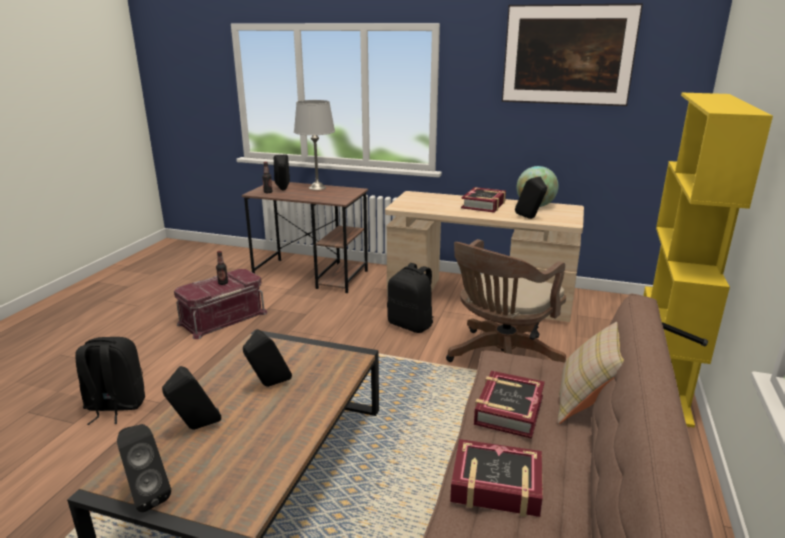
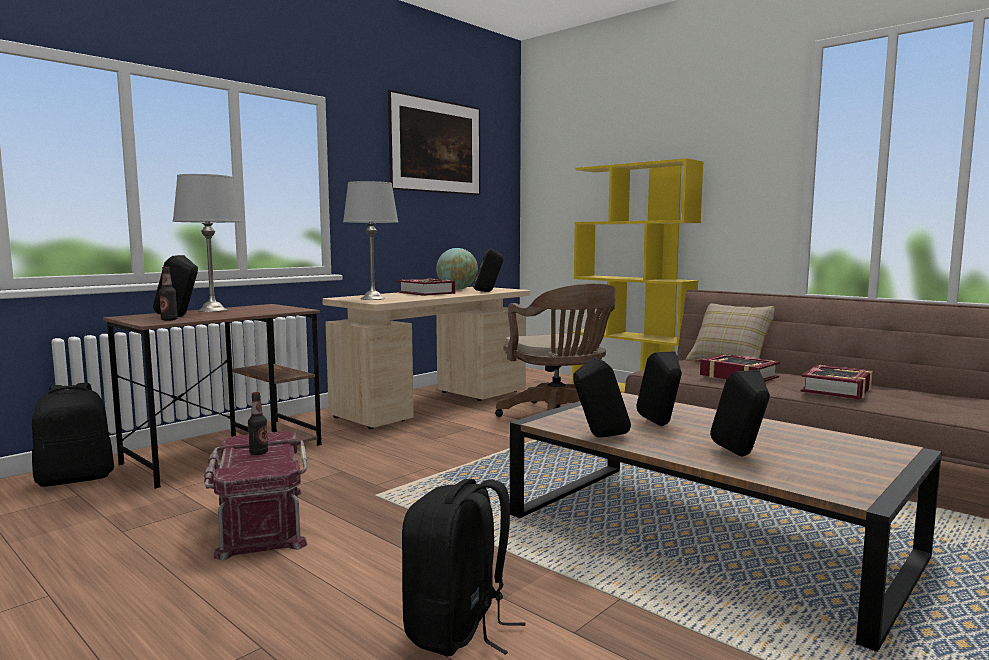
camera: 65 degrees left, 15 degrees down
(146, 496) = (874, 479): black speaker -> black speaker (599, 437)
(411, 325) = (450, 432): black backpack -> black backpack (76, 478)
(418, 201) = (372, 298): none -> grey table lamp

